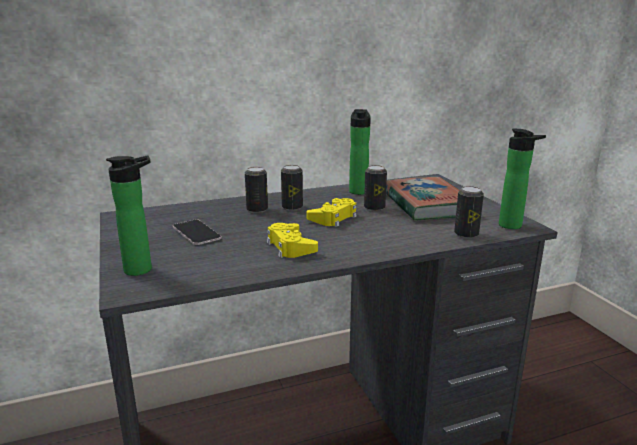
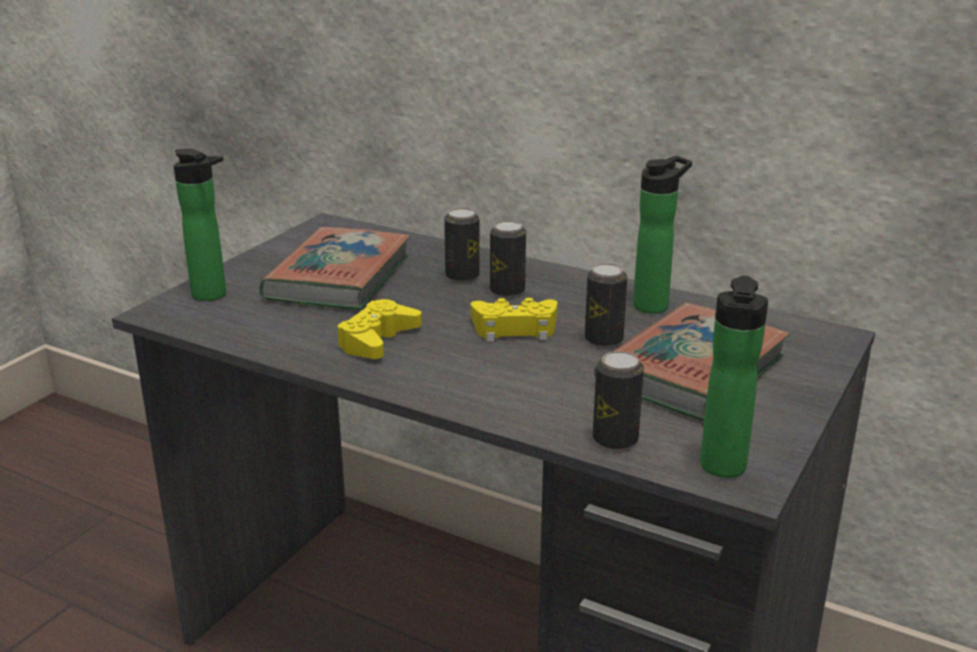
camera: 50 degrees right, 5 degrees up
(196, 233) = (339, 278): phone -> book

